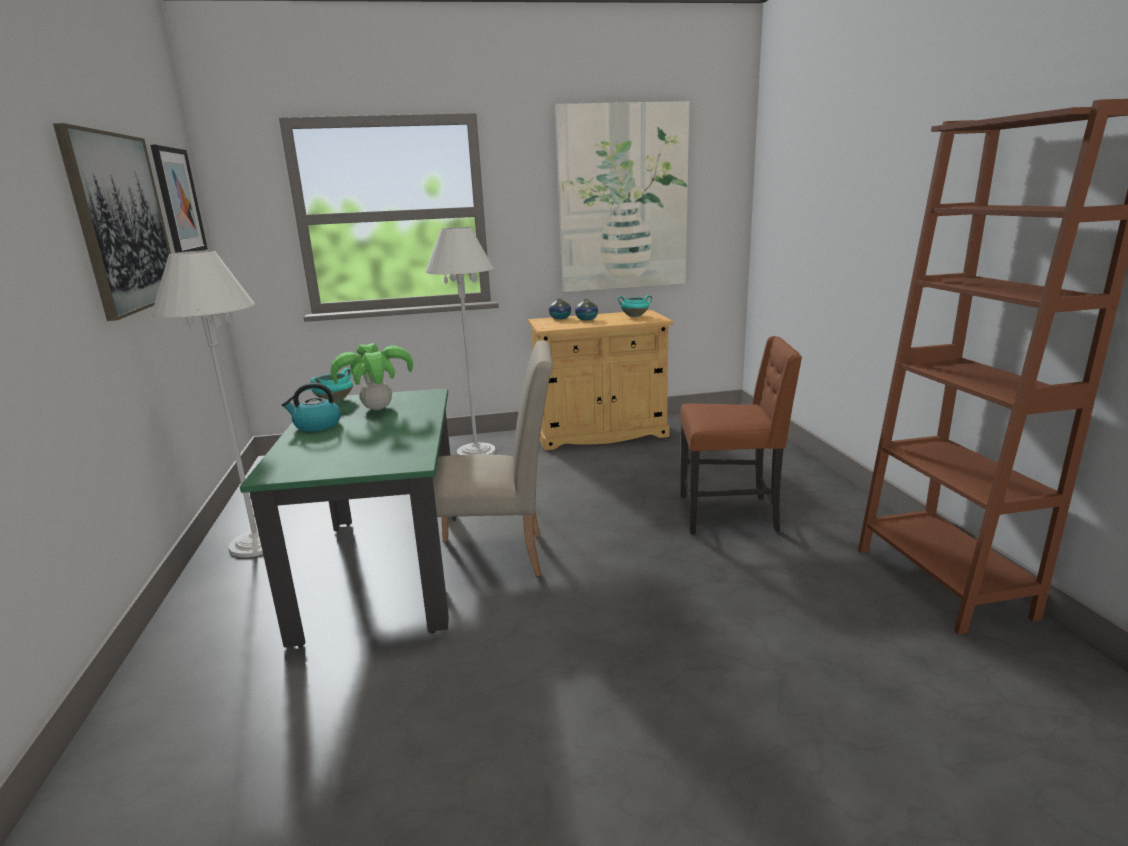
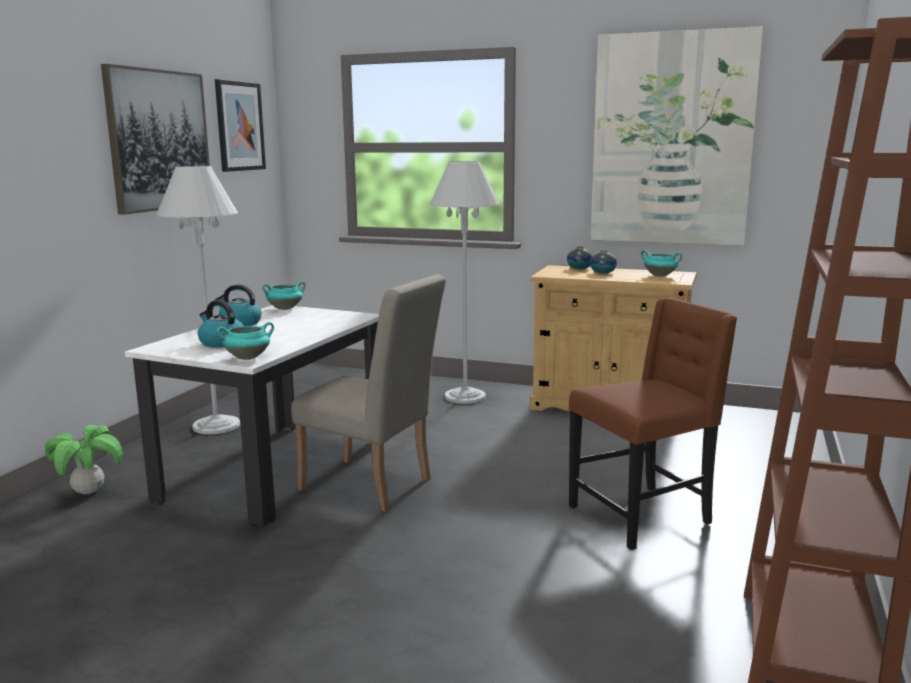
camera: 30 degrees right, 5 degrees down
(341, 450) = (221, 343): none -> kettle
(377, 408) = (302, 319): potted plant -> potted plant (88, 492)
(384, 570) = (275, 470): green dining table -> white dining table
(405, 460) = (248, 357): none -> turquoise cooking pot
(730, 514) = (642, 515): brown chair -> brown chair turned 60 degrees counterclockwise

